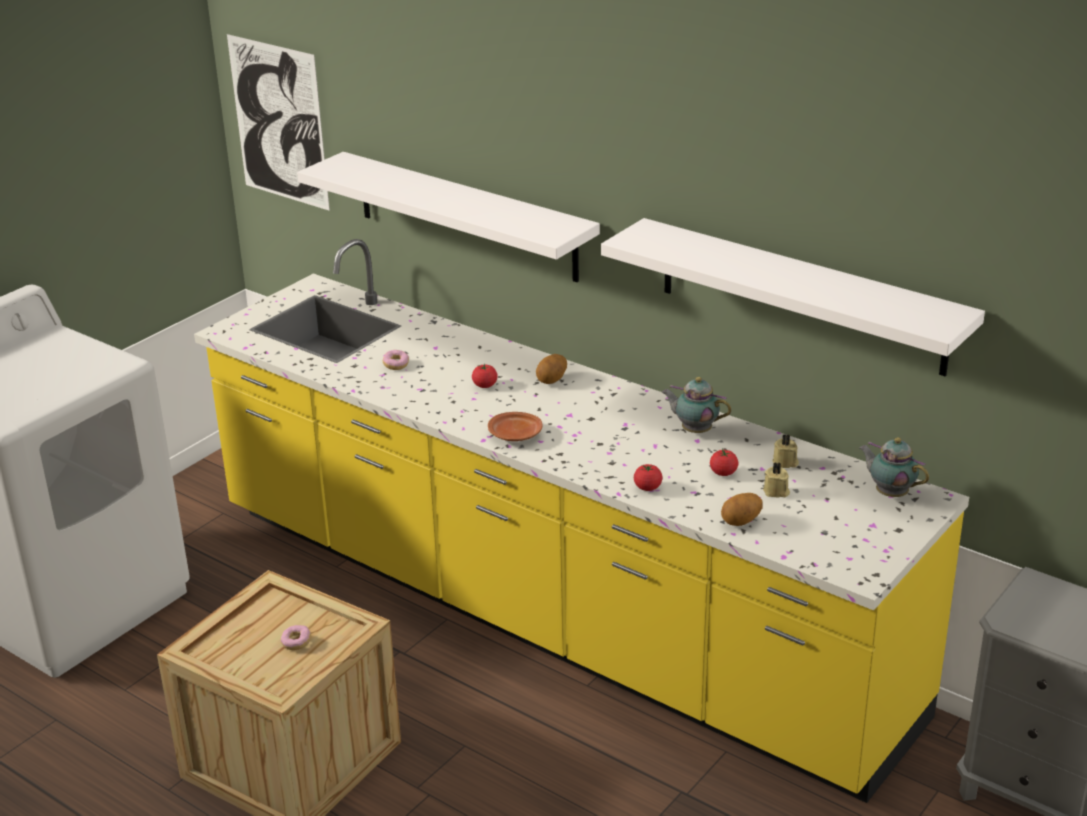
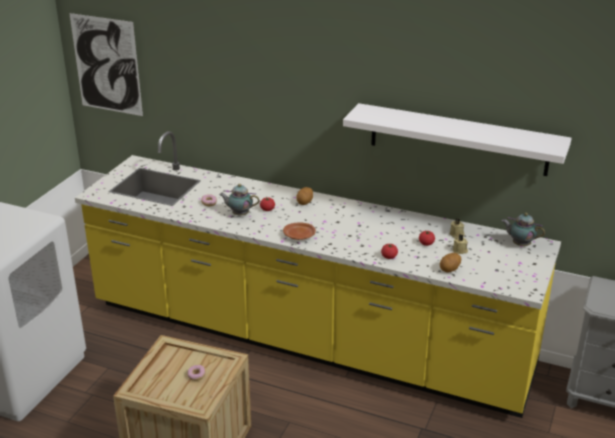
camera: 15 degrees left, 0 degrees up
(466, 216) = (238, 112): white shelf -> none
(694, 430) = (398, 222): teapot -> teapot (239, 214)

